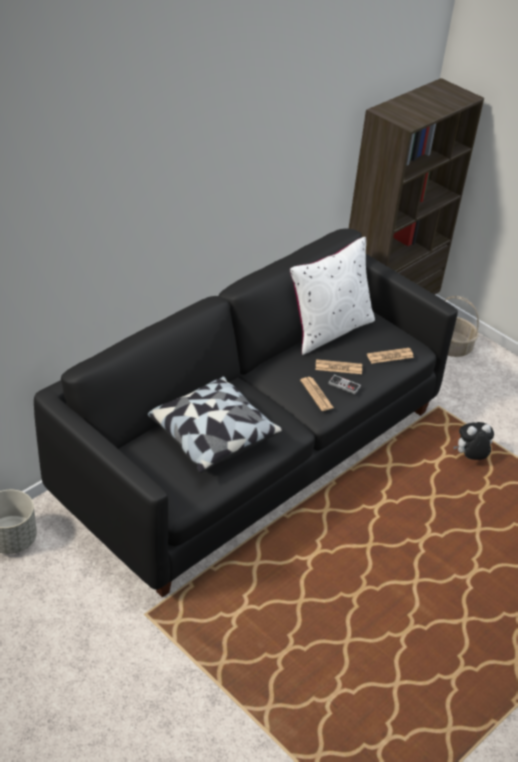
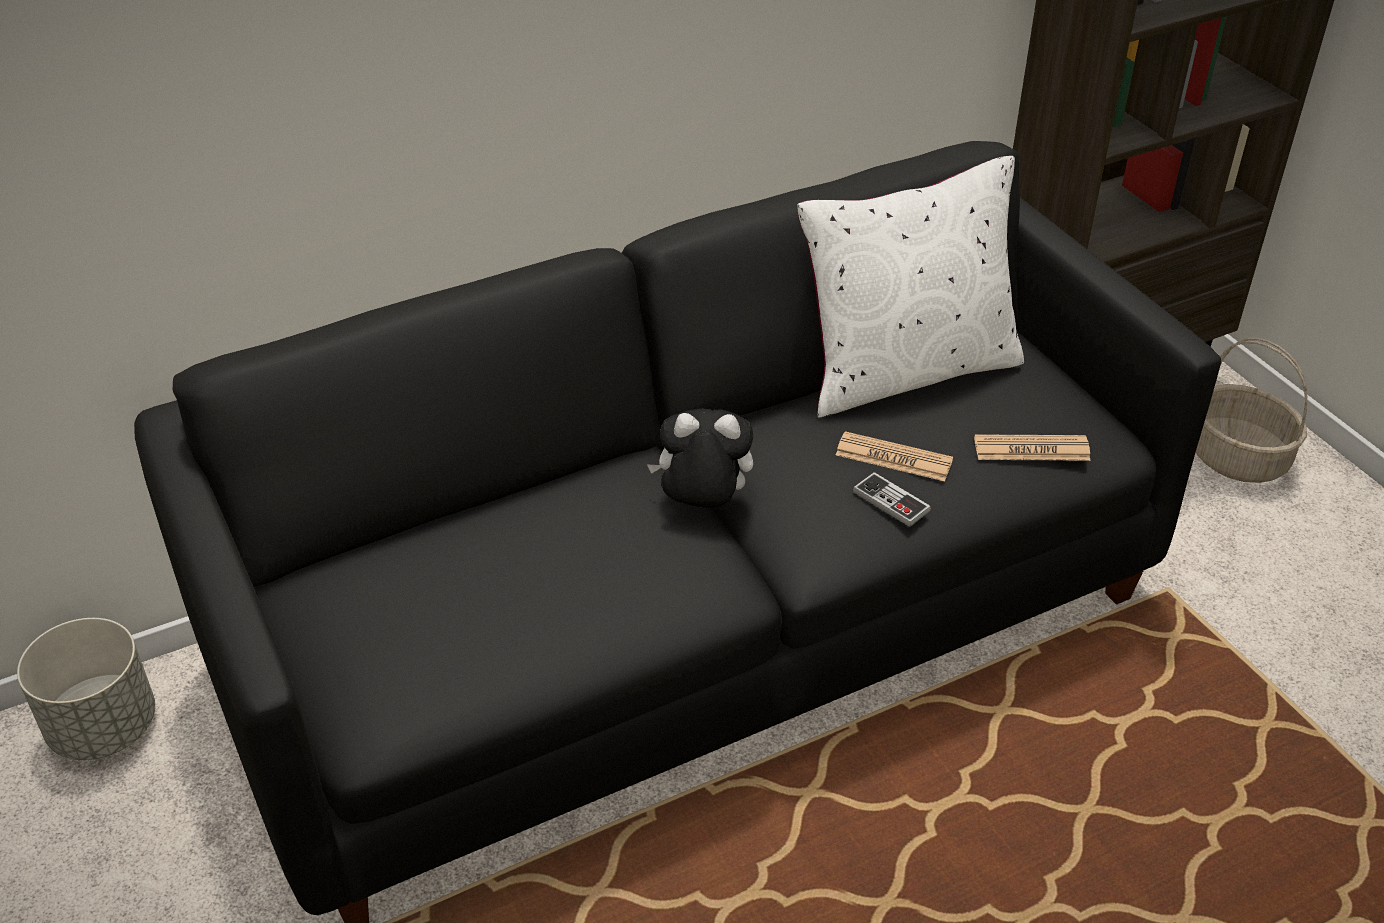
camera: 20 degrees right, 0 degrees up
(211, 435) = (522, 570): pillow -> none
(316, 394) = (815, 513): newspaper -> none
(470, 458) = (1213, 728): plush toy -> plush toy (702, 505)

